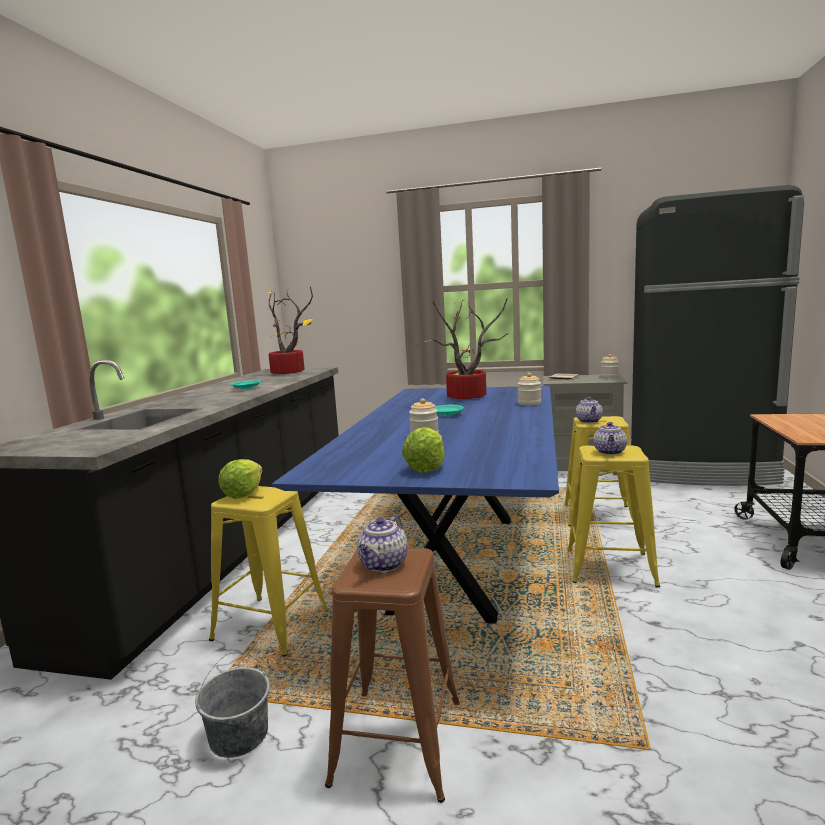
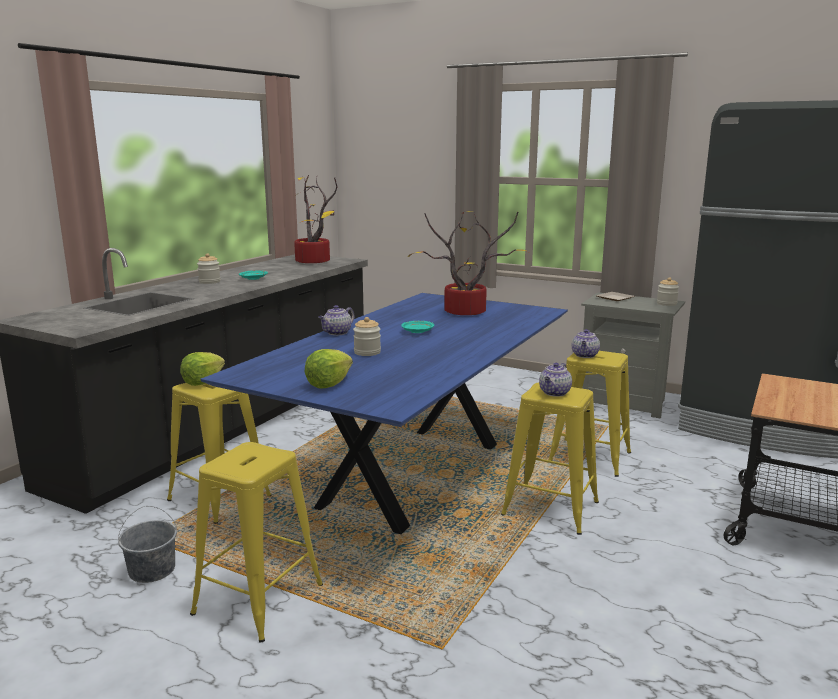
camera: 15 degrees right, 5 degrees up
(383, 564) = (249, 458): teapot -> teapot (337, 333)
(398, 741) = (258, 599): brown stool -> yellow stool
(529, 403) = (512, 329): jar -> jar (209, 282)

